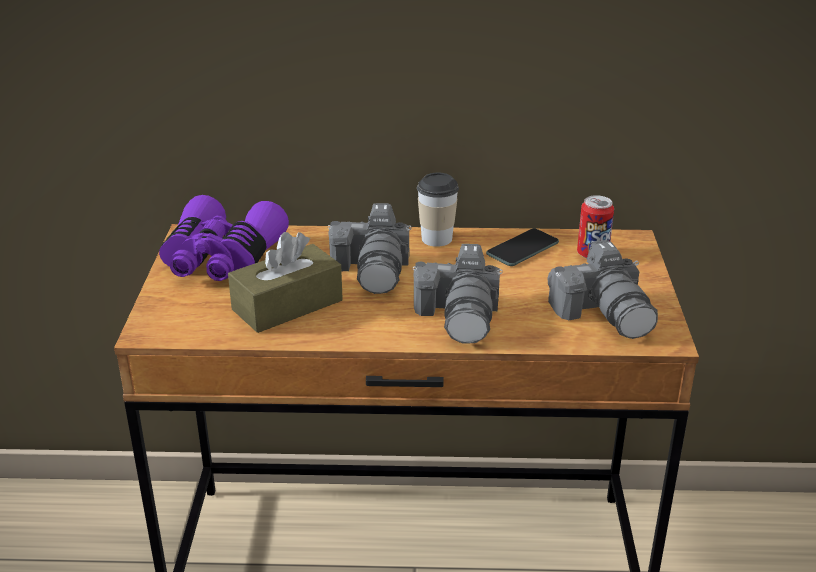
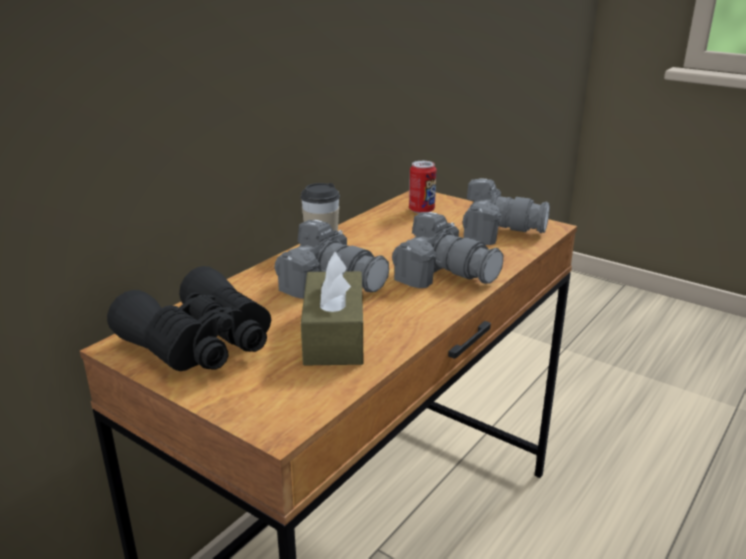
camera: 55 degrees left, 5 degrees down
(221, 259) = (201, 344): purple binoculars -> black binoculars
(522, 248) = (382, 226): phone -> none

